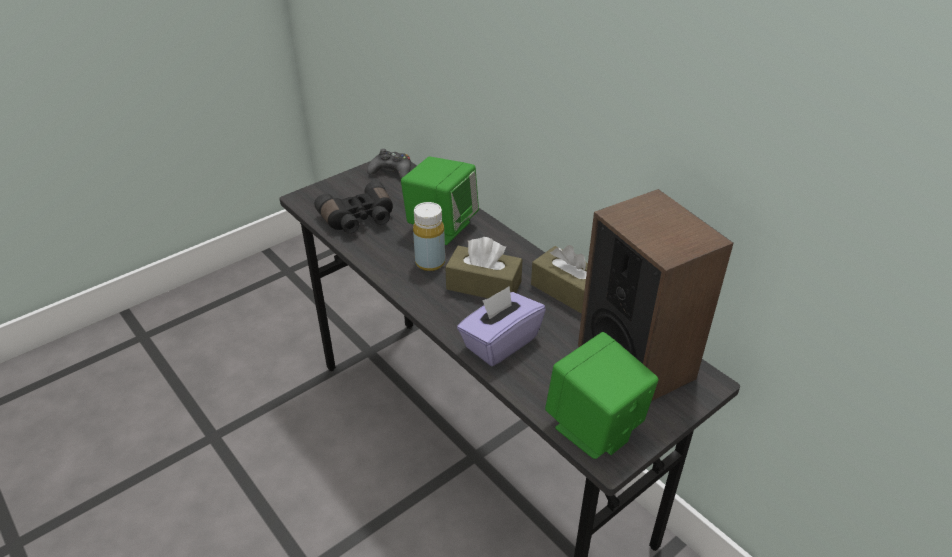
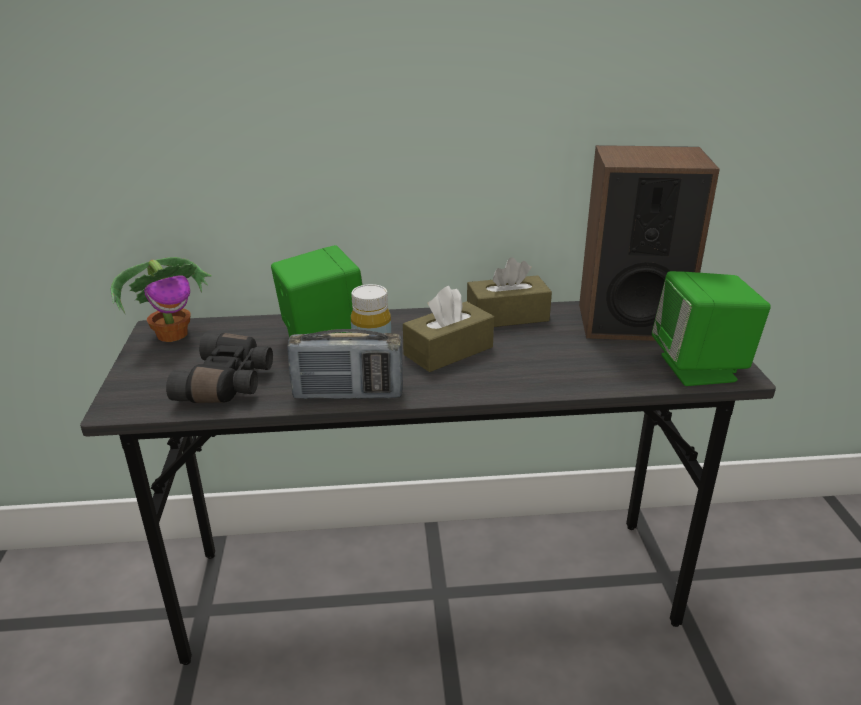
camera: 55 degrees left, 10 degrees down
(388, 269) = (348, 394): none -> radio
(392, 171) = (173, 334): black game controller -> potted plant
(500, 342) = (543, 372): purple tissue box -> none

